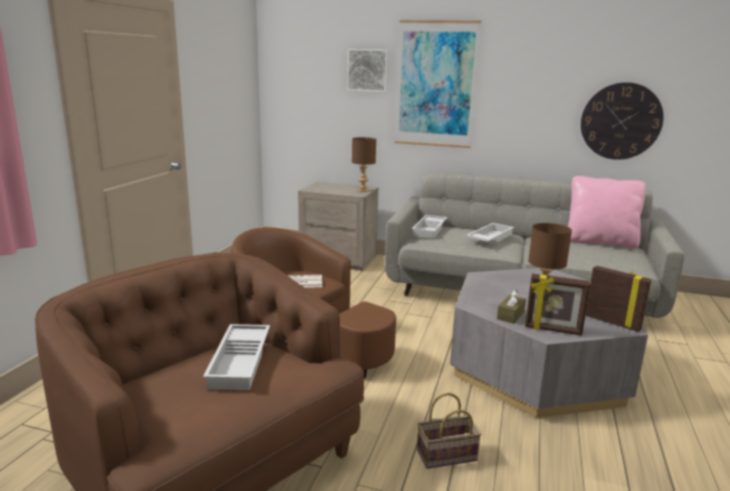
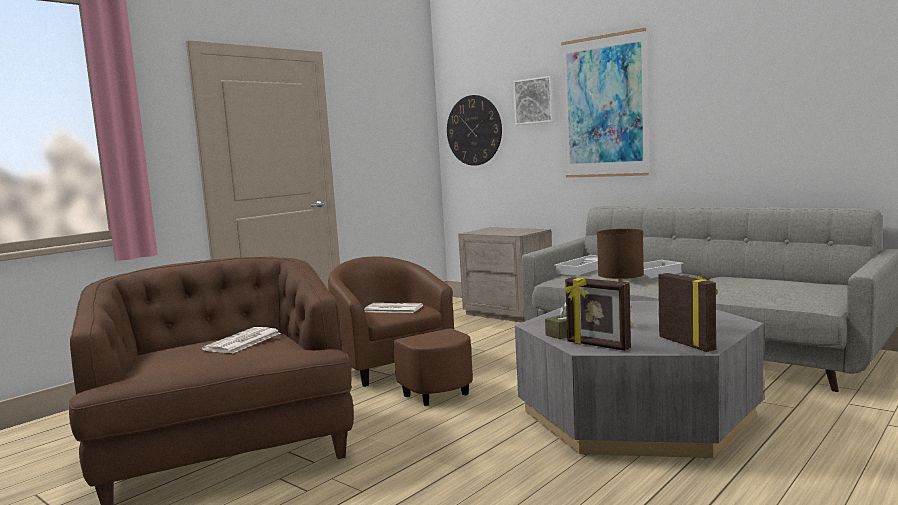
camera: 25 degrees right, 10 degrees down
(241, 362) = (242, 342): white tray -> newspaper
(363, 190) = (528, 231): brown table lamp -> none
(445, 456) = (440, 471): basket -> none
(600, 242) = (800, 280): pink pillow -> none
(620, 121) = (830, 123): wall clock -> wall clock (474, 130)

